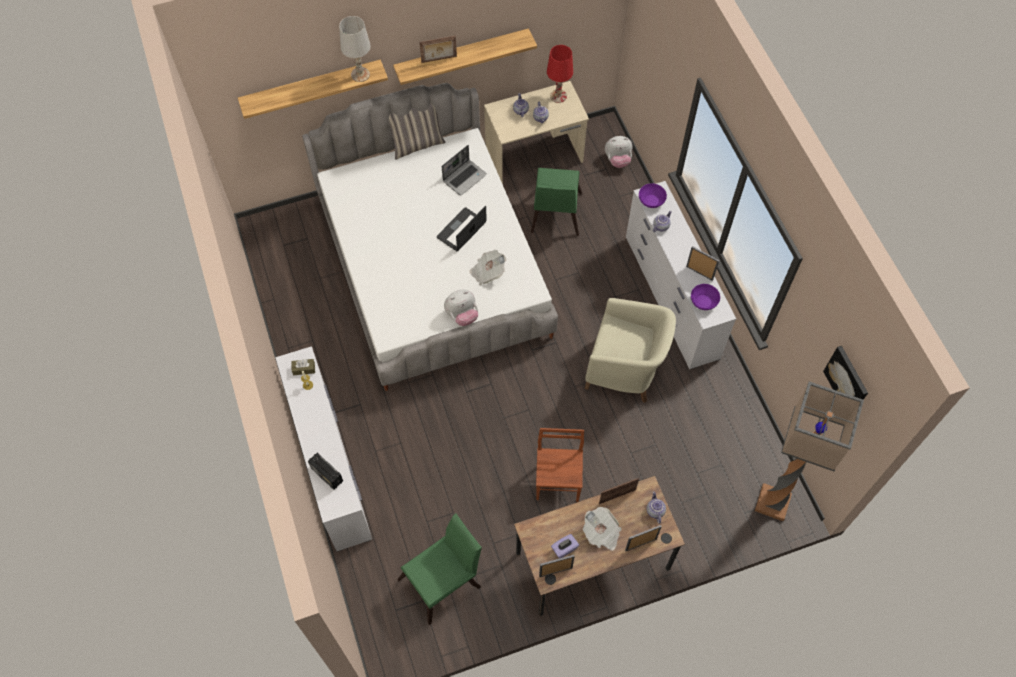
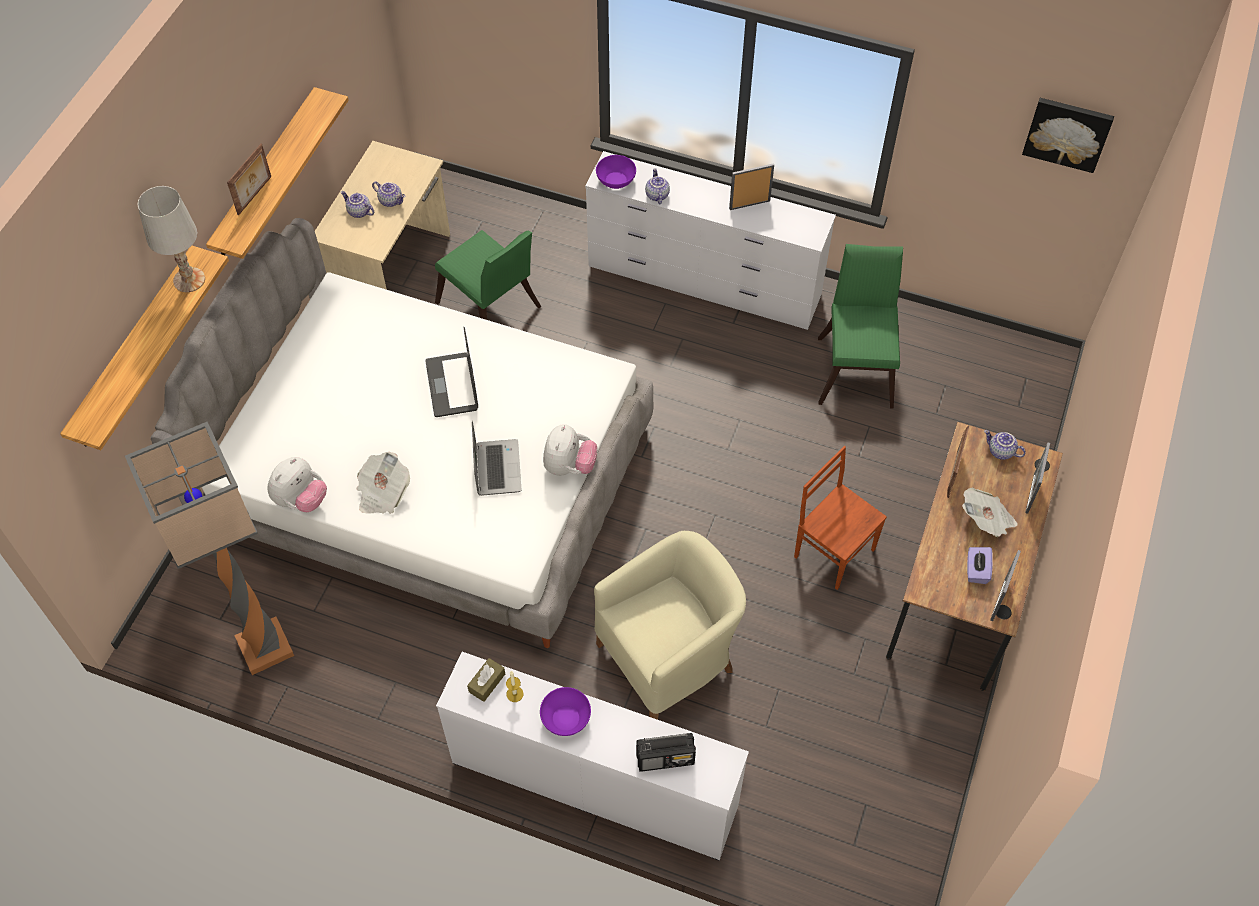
camera: 50 degrees left, 5 degrees down
(417, 144) = (280, 345): pillow -> none
(444, 581) = (860, 762): green chair -> green chair (856, 366)
(464, 177) = (382, 332): laptop -> laptop (496, 467)
(487, 272) = (537, 400): newspaper -> newspaper (382, 493)
(558, 96) = (381, 165): red table lamp -> none
(617, 160) = (483, 202): plush toy -> plush toy (301, 499)
(625, 370) = (753, 387): beige armchair -> beige armchair (669, 658)
(703, 302) = (788, 227): purple bowl -> purple bowl (566, 718)
(773, 504) = (1029, 374): floor lamp -> floor lamp (267, 648)

